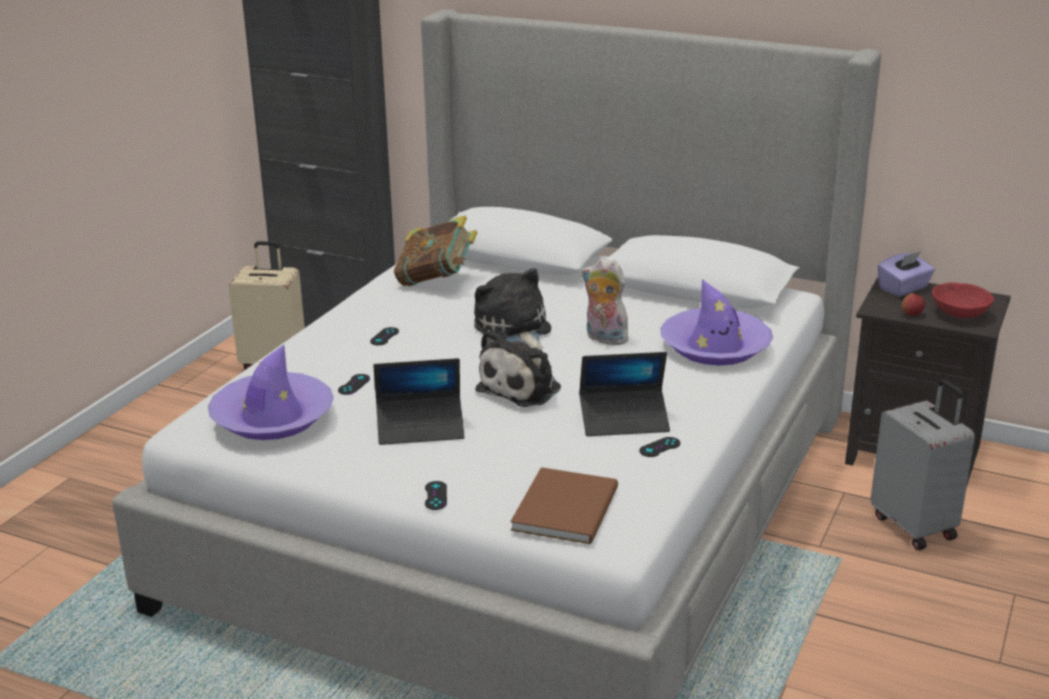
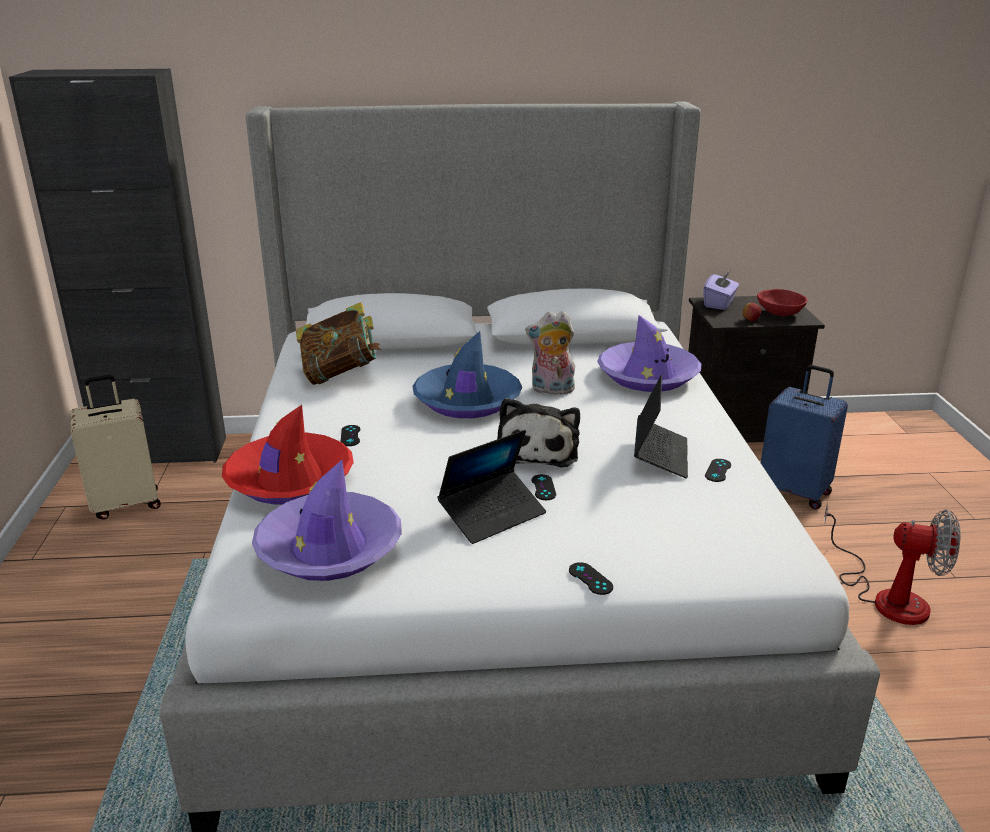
camera: 30 degrees left, 0 degrees up
(302, 360) = (290, 480): none -> red hat
(354, 384) = (378, 490): black game controller -> black game controller (543, 487)
(514, 330) = (467, 401): plush toy -> blue hat
(569, 507) = (720, 549): brown book -> none
(624, 420) = (660, 455): laptop -> laptop turned 45 degrees counterclockwise
(893, 652) = (887, 596): none -> fan
(915, 526) = (795, 492): grey suitcase -> blue suitcase

